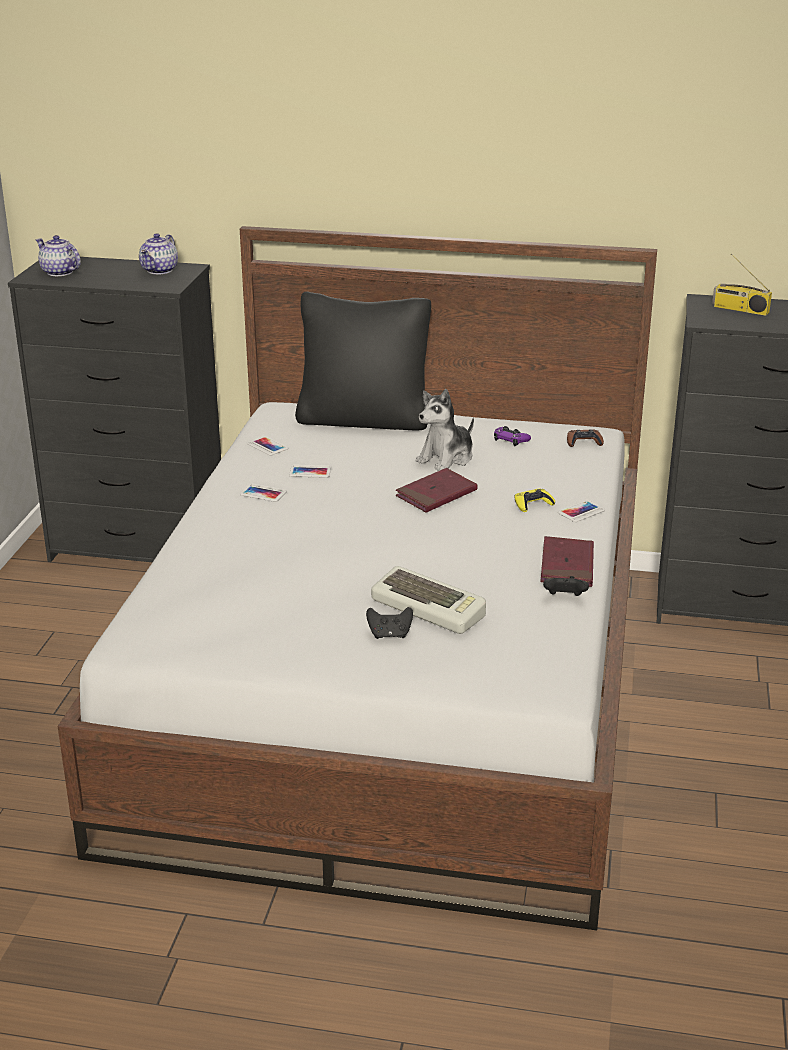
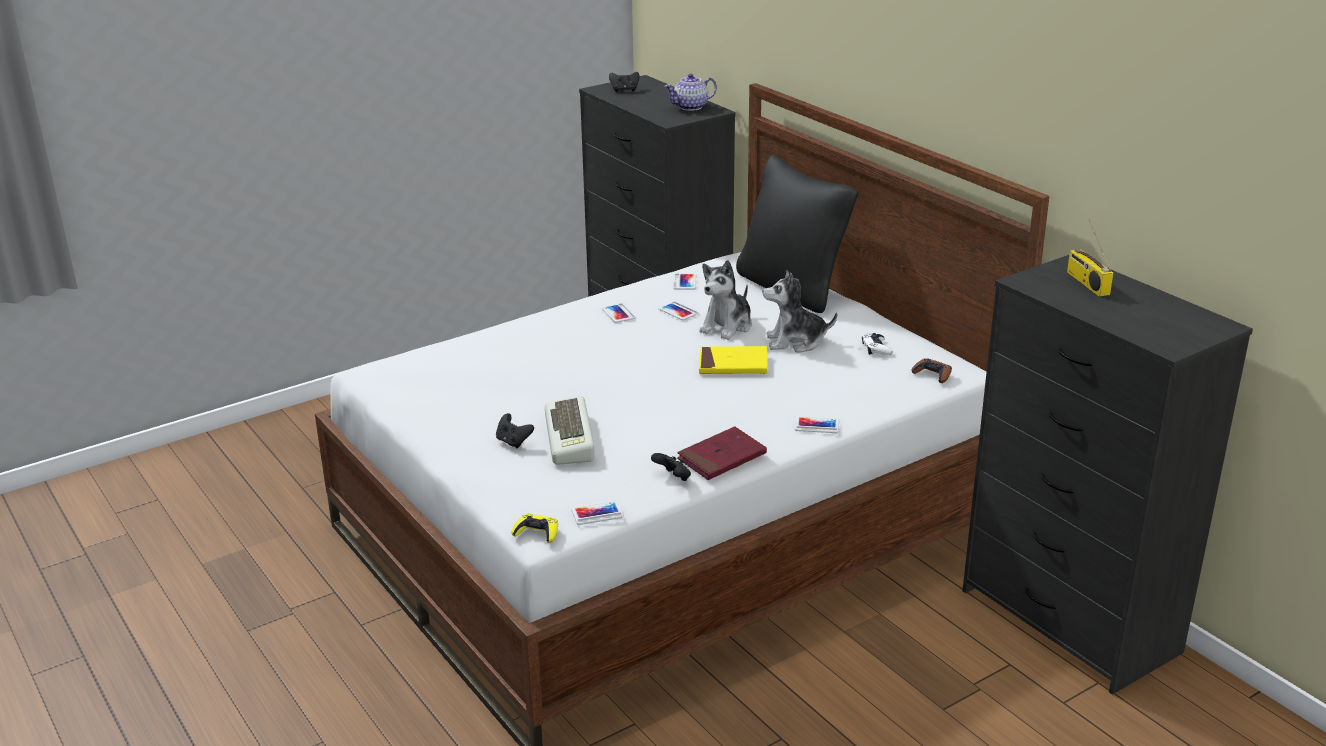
camera: 45 degrees right, 0 degrees up
(60, 272) = (624, 90): teapot -> black game controller
(373, 467) = (727, 326): none -> plush toy
(436, 494) = (733, 364): red book -> yellow book
(511, 439) = (876, 348): purple game controller -> white game controller
(533, 504) = (789, 403): yellow game controller -> yellow game controller (536, 533)
(566, 653) = (597, 513): none -> phone

